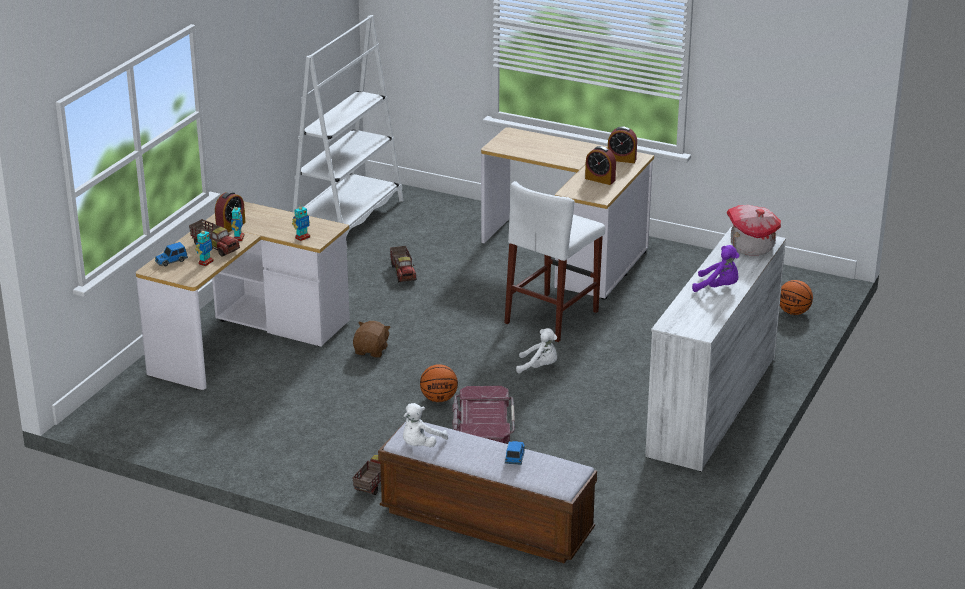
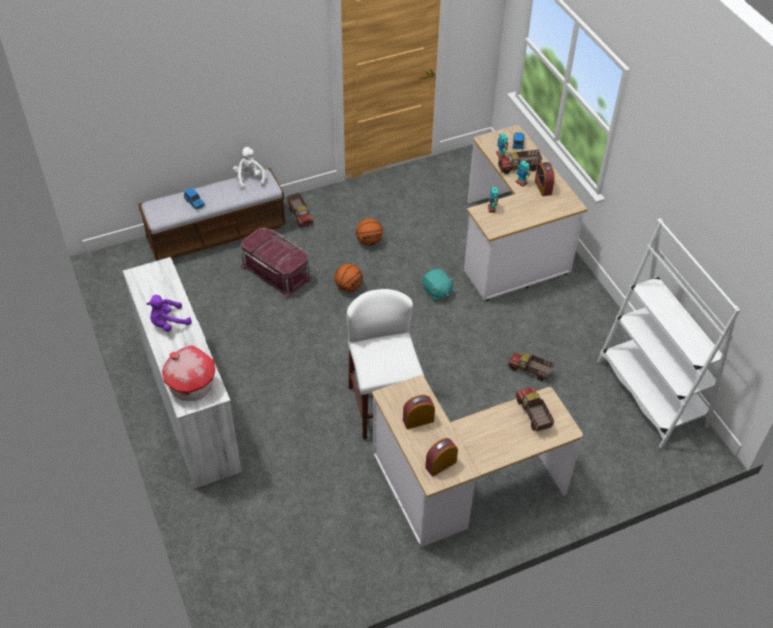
camera: 130 degrees right, 20 degrees up
(371, 351) = (436, 291): brown plush toy -> turquoise plush toy
(519, 146) = (533, 415): none -> toy truck
(539, 367) = (330, 355): white plush toy -> none
(793, 312) = (231, 561): basketball -> basketball (369, 241)

